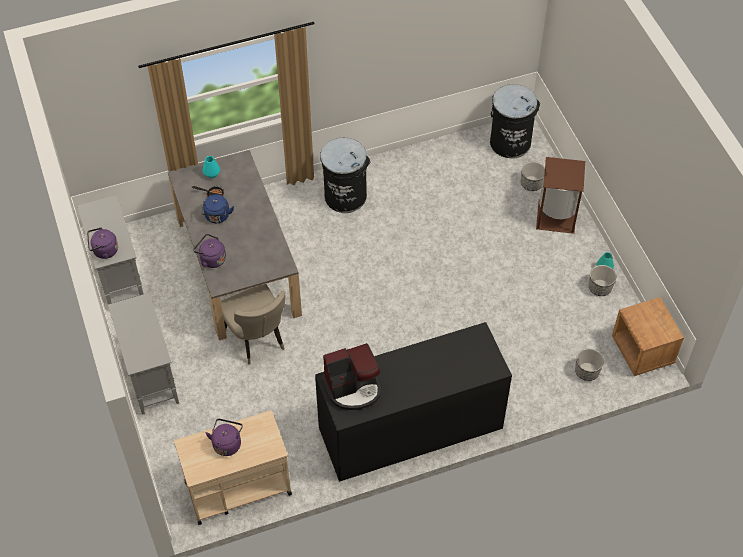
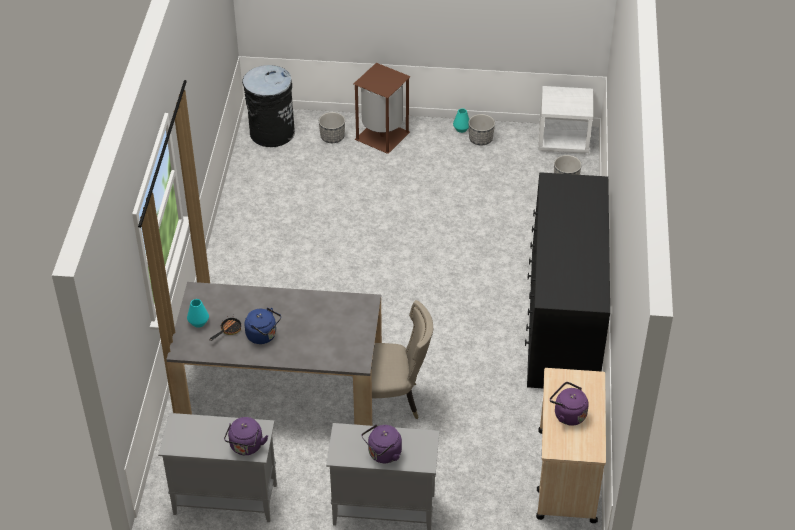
camera: 65 degrees left, 10 degrees down
(211, 259) = (318, 358): purple kettle -> purple kettle (383, 454)
(345, 196) = (250, 271): black trash can -> none
(353, 388) = (566, 285): coffee machine -> none
(642, 351) = (563, 140): brown nightstand -> white nightstand

